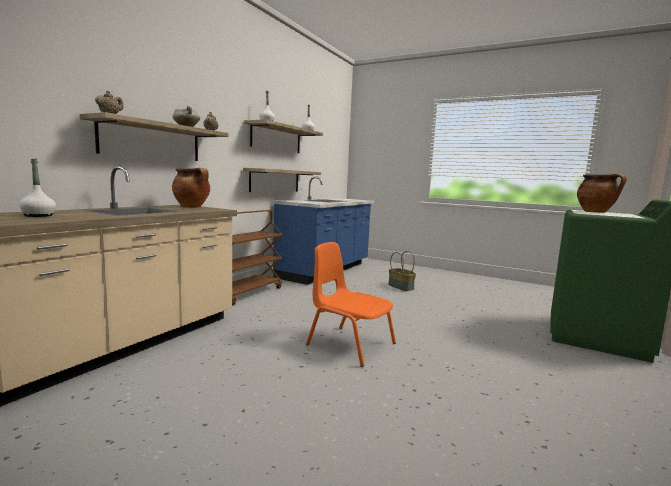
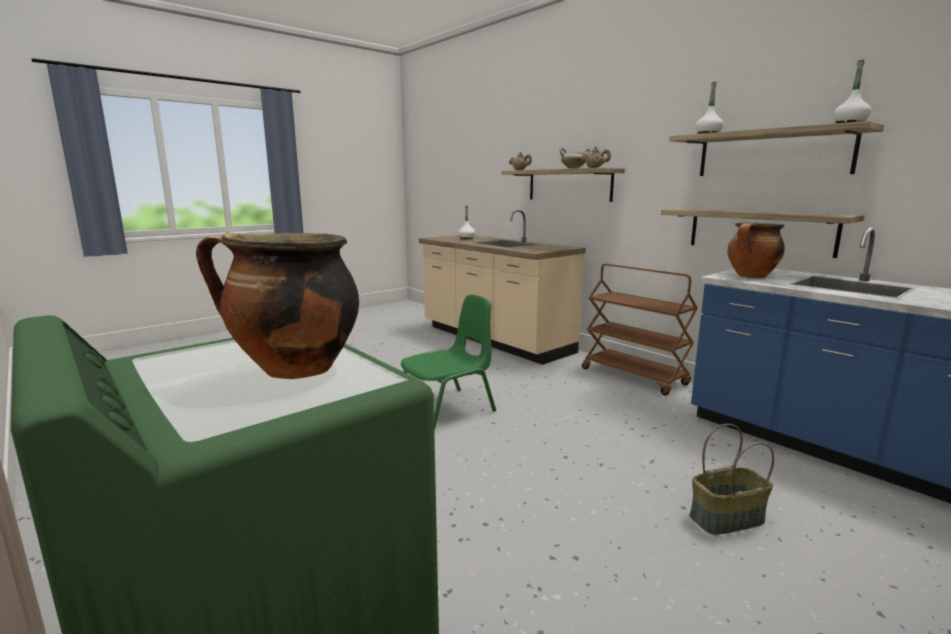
camera: 110 degrees right, 5 degrees up
(192, 207) = (551, 248): cooking pot -> cooking pot (751, 276)
(349, 344) = (448, 408): orange chair -> green chair

